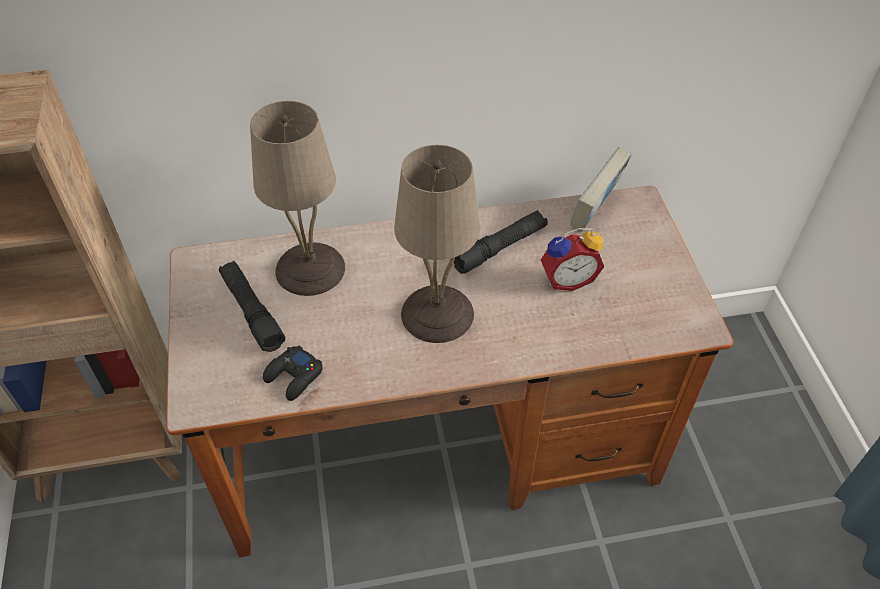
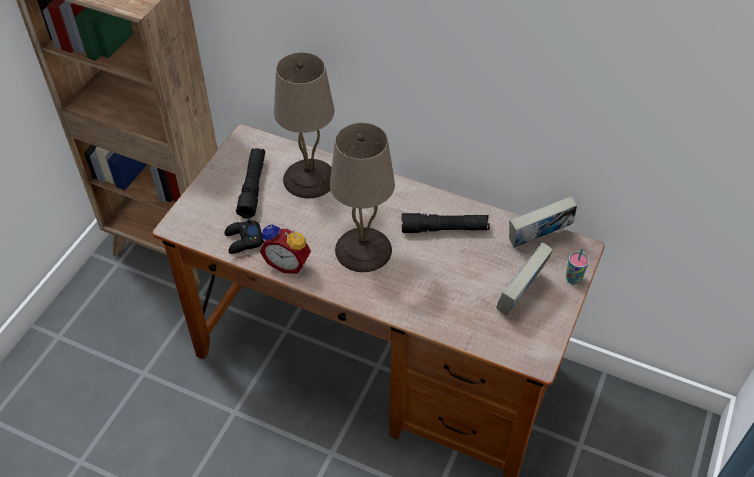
camera: 35 degrees right, 0 degrees up
(567, 279) = (472, 274): alarm clock -> alarm clock (288, 263)
(630, 275) = (520, 296): none -> book
(660, 233) = (573, 279): none -> cup

